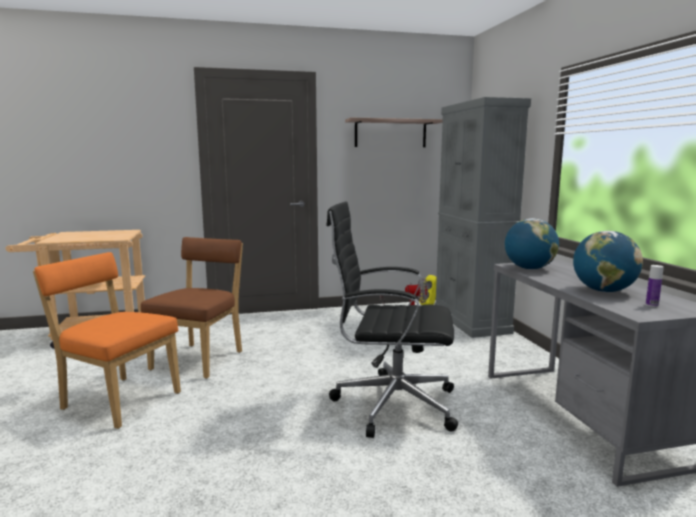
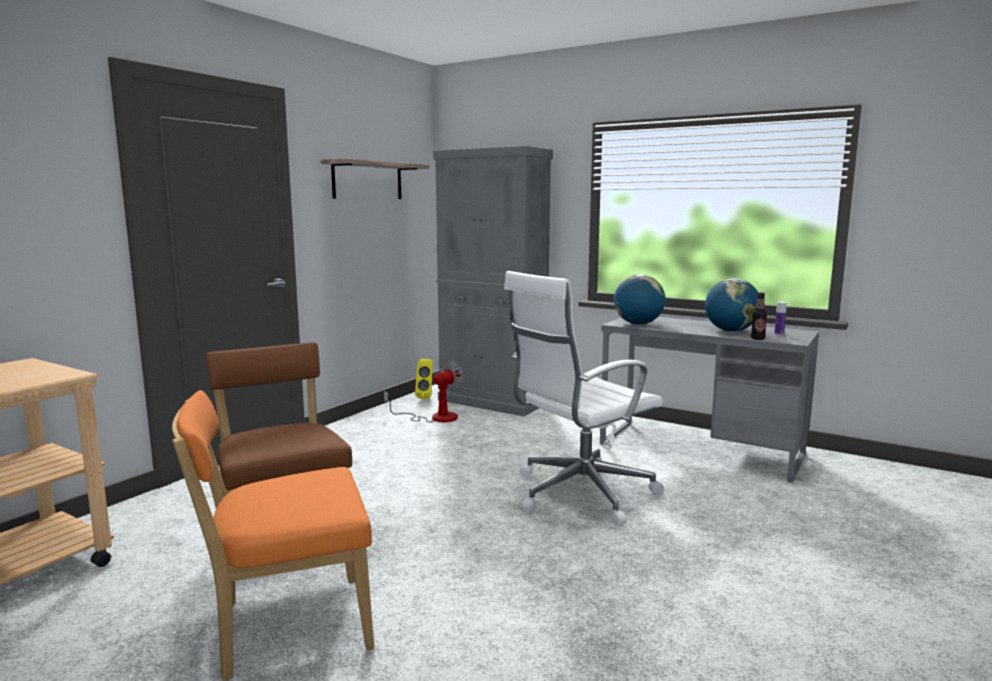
camera: 45 degrees left, 0 degrees up
(391, 404) = (579, 494): black office chair -> white office chair
(602, 303) = (757, 339): none -> bottle

